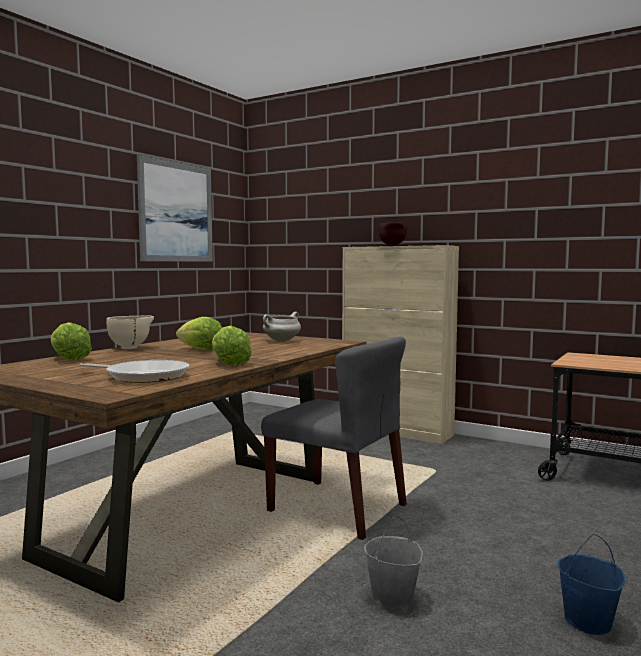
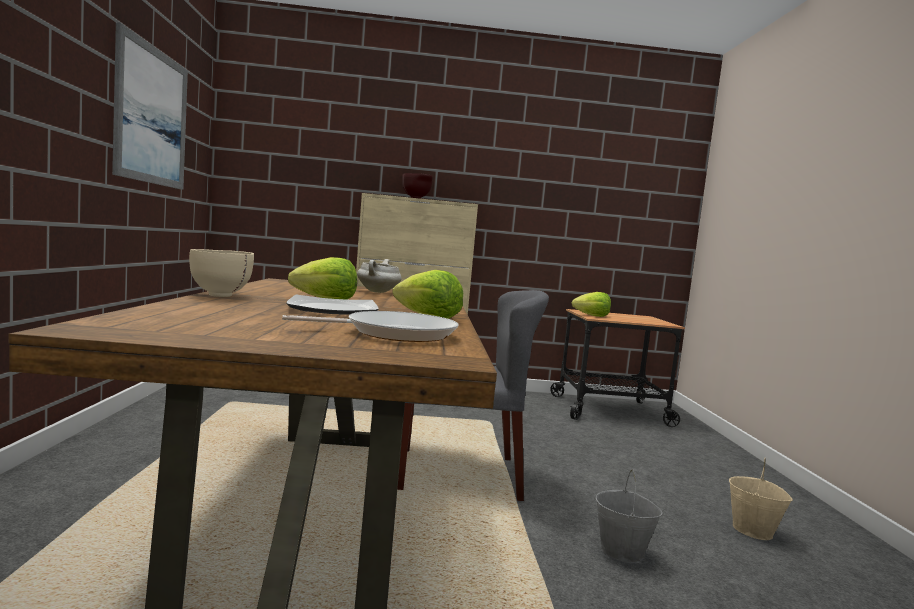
camera: 35 degrees left, 0 degrees up
(69, 359) = (184, 309): lettuce -> lettuce (592, 315)
(172, 358) = (334, 310): none -> plate
(588, 622) = (753, 531): blue bucket -> beige bucket

